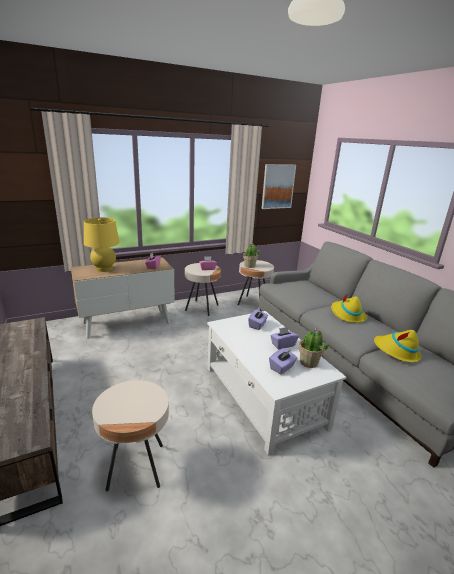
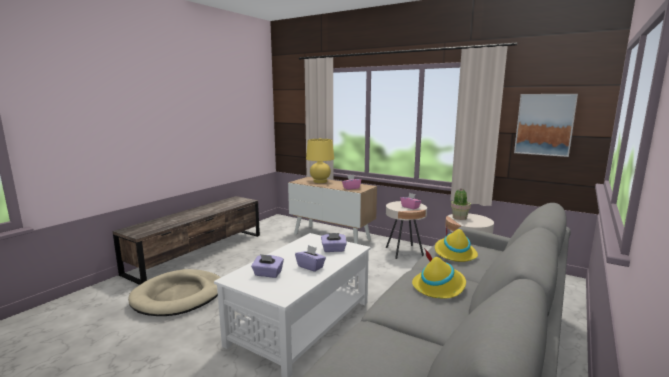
camera: 60 degrees right, 10 degrees down
(136, 467) = (179, 296): beige side table -> beige dog bed
(309, 362) = (291, 284): potted plant -> none
(396, 351) = (388, 334): yellow hat -> yellow hat (454, 253)

